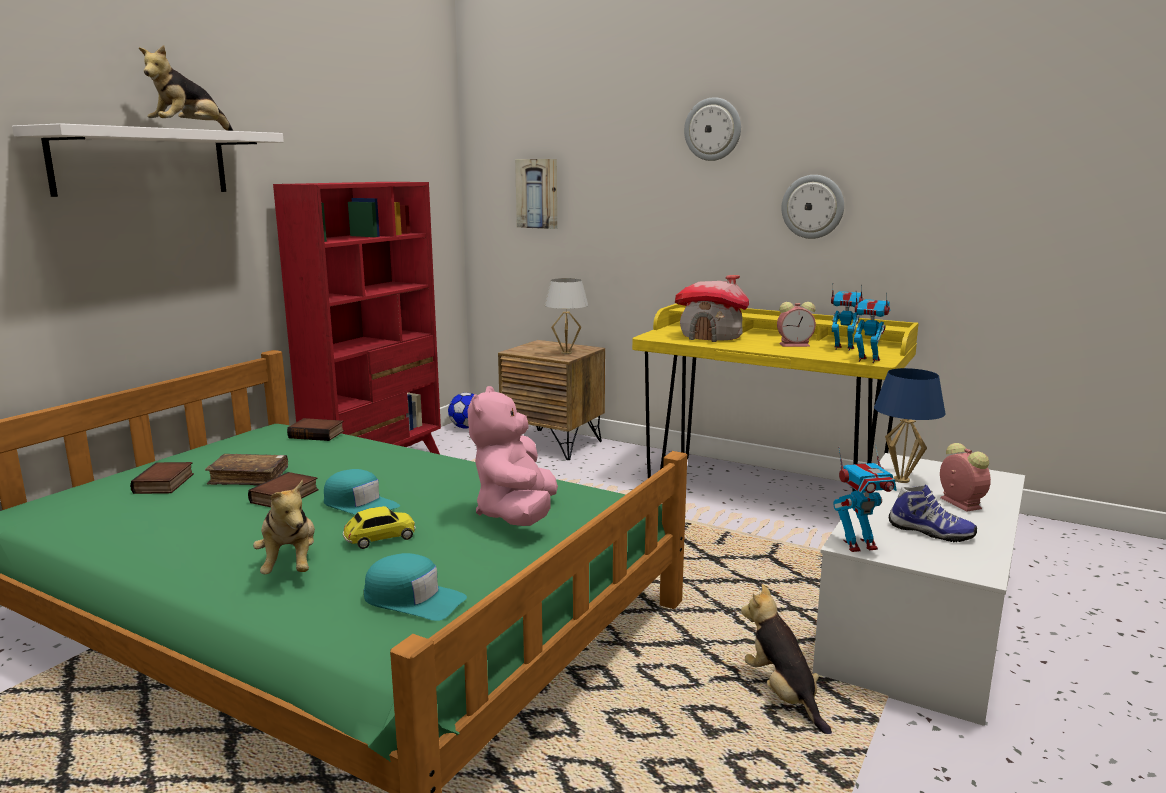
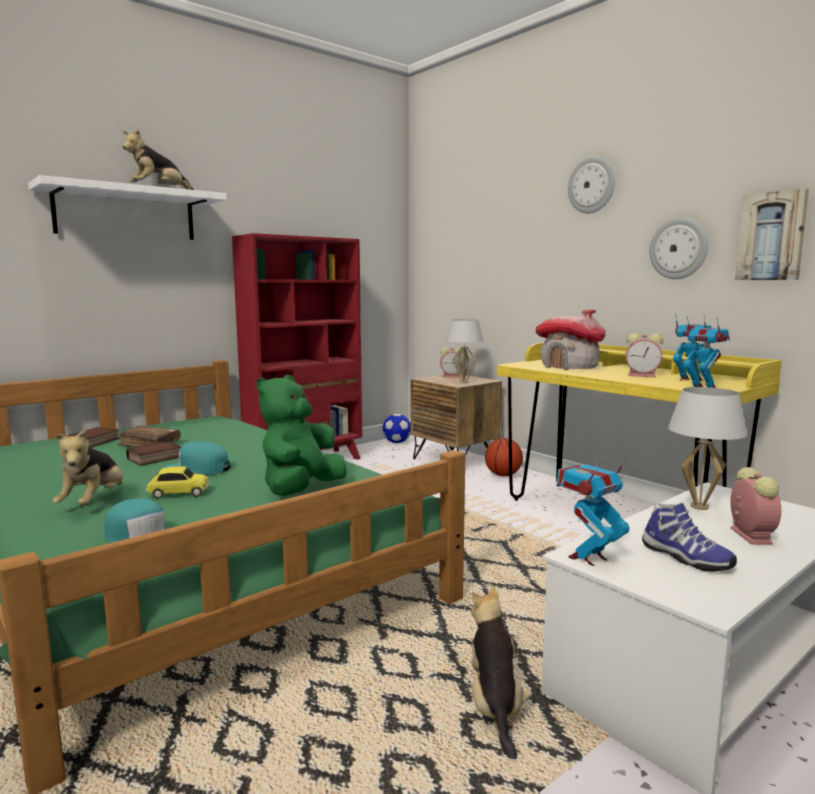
camera: 20 degrees right, 5 degrees down
(318, 434) = (231, 423): book -> none
(359, 505) = (196, 469): turquoise cap -> turquoise cap turned 135 degrees clockwise
(517, 515) = (301, 491): pink plush toy -> green plush toy
(538, 193) = (458, 252): picture -> picture (771, 236)
(543, 345) = (452, 376): none -> alarm clock
(619, 456) = (503, 475): none -> basketball
(859, 545) = (588, 558): toy robot -> toy robot turned 135 degrees clockwise
(901, 480) = (699, 506): blue table lamp -> white table lamp

